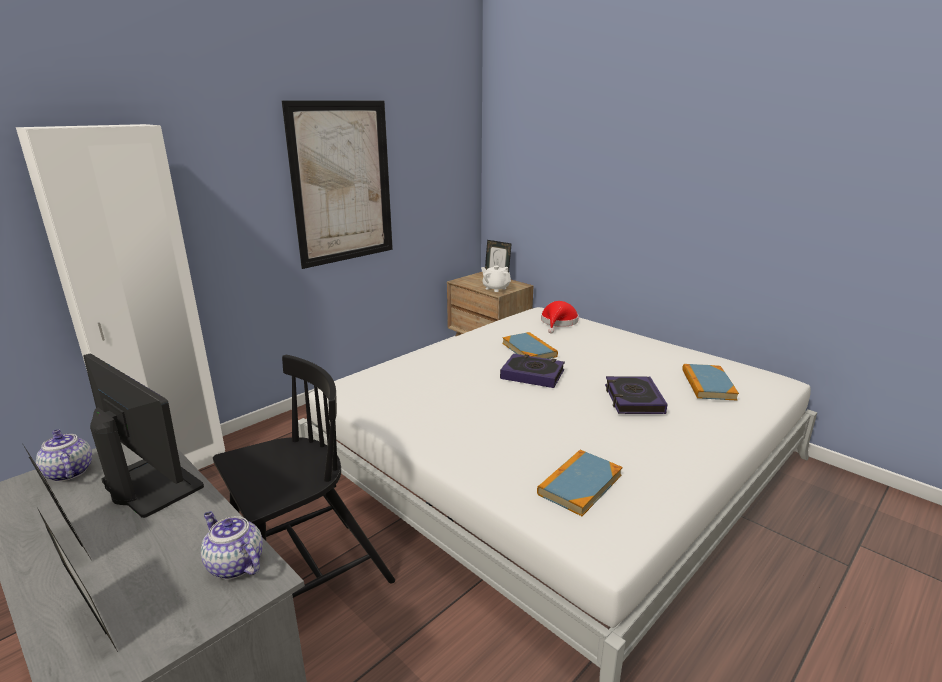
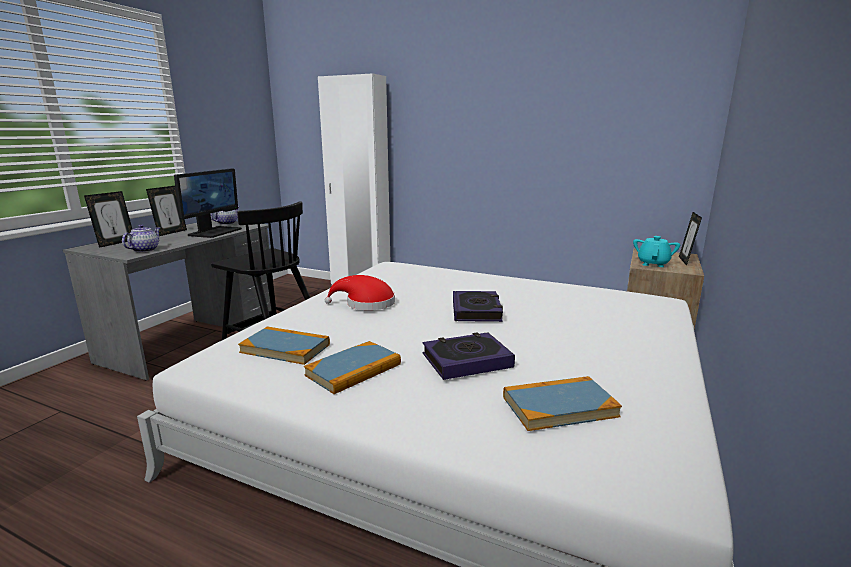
camera: 70 degrees right, 5 degrees down
(342, 183) = (521, 126): picture -> none
(495, 288) = (653, 264): white teapot -> turquoise teapot
(529, 350) = (536, 304): book -> book (354, 370)
(558, 322) = (643, 310): red hat -> red hat (366, 303)

